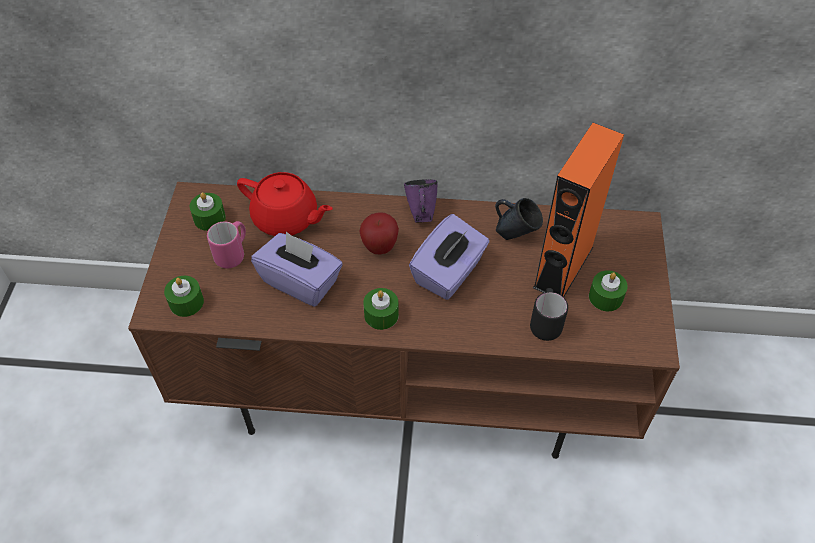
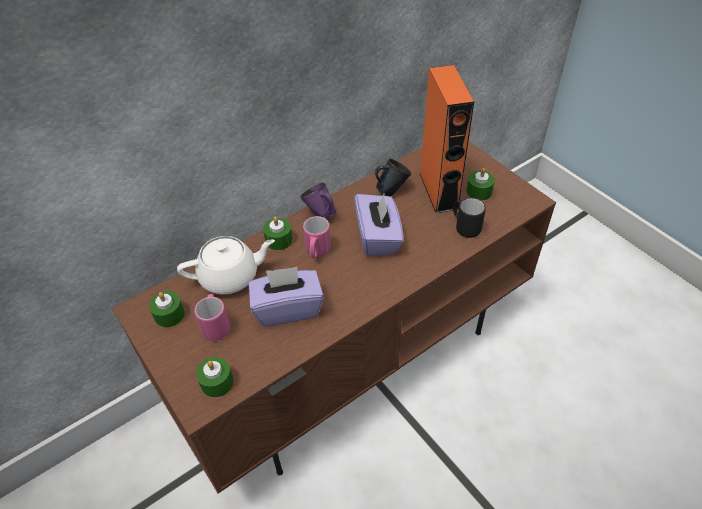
camera: 40 degrees left, 5 degrees down
(286, 218) = (230, 277): red teapot -> white teapot
(379, 247) = (317, 252): apple -> pink mug
(381, 315) = (365, 290): green candle -> green candle (279, 240)

